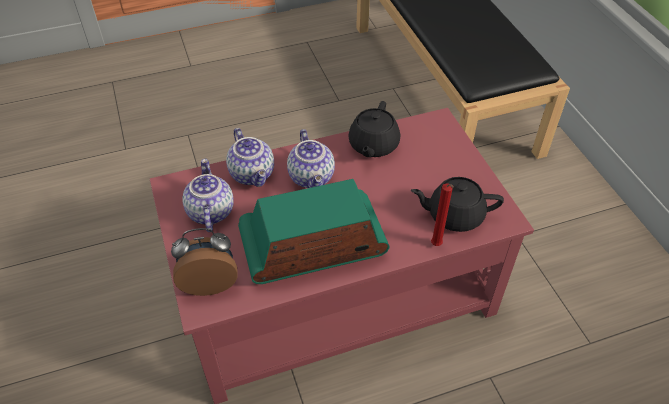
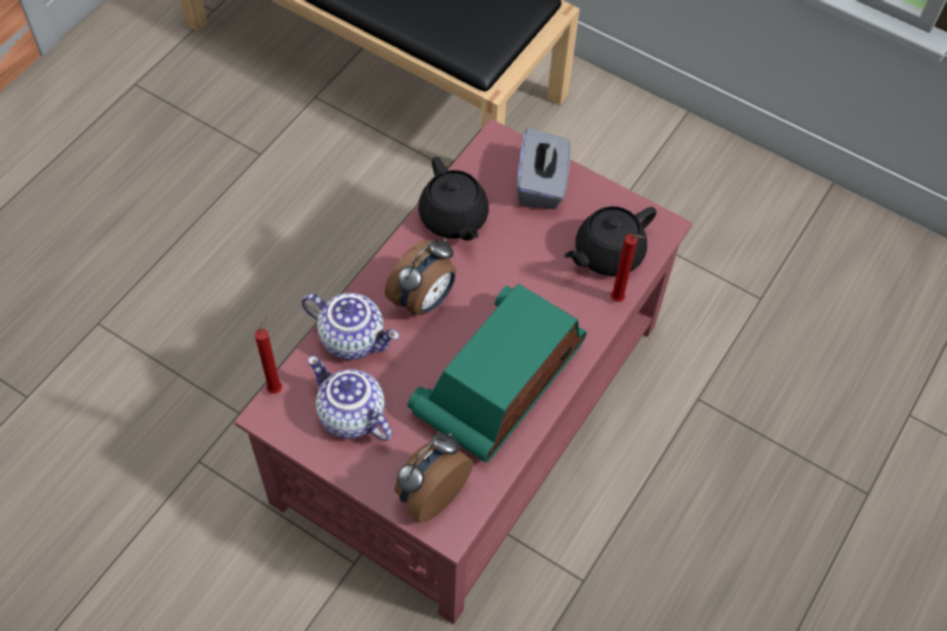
camera: 40 degrees left, 10 degrees up
(187, 175) = (276, 388): none -> red candle
(312, 177) = (424, 300): teapot -> alarm clock
(446, 155) = (541, 184): none -> grey tissue box

